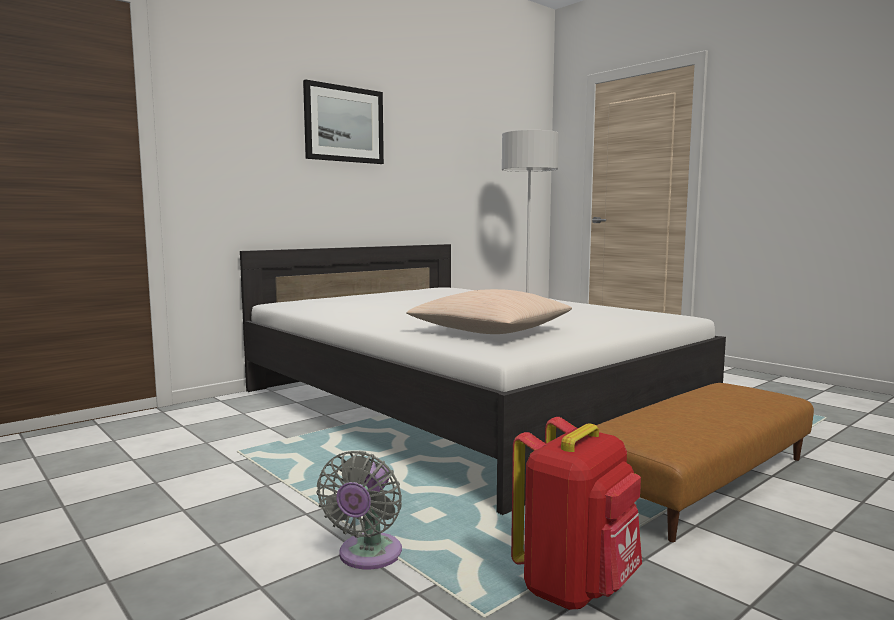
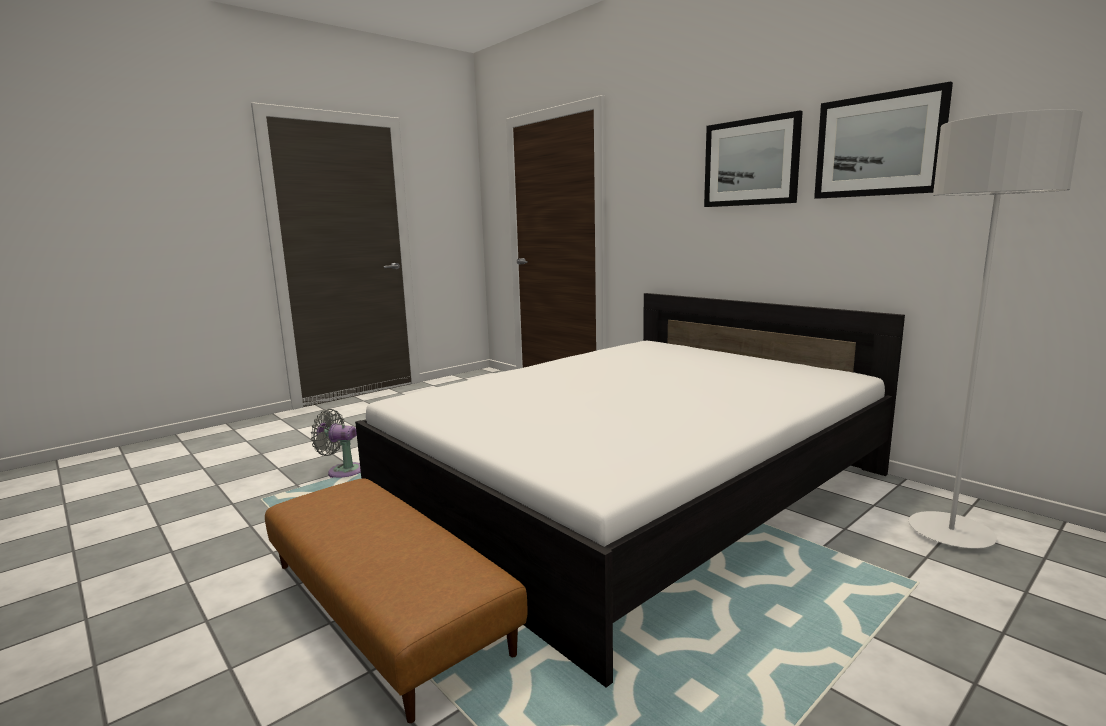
camera: 90 degrees right, 5 degrees up
(425, 131) = (878, 145): none -> picture
(490, 331) = (487, 395): beige pillow -> none
(576, 587) = (263, 525): red backpack -> none

